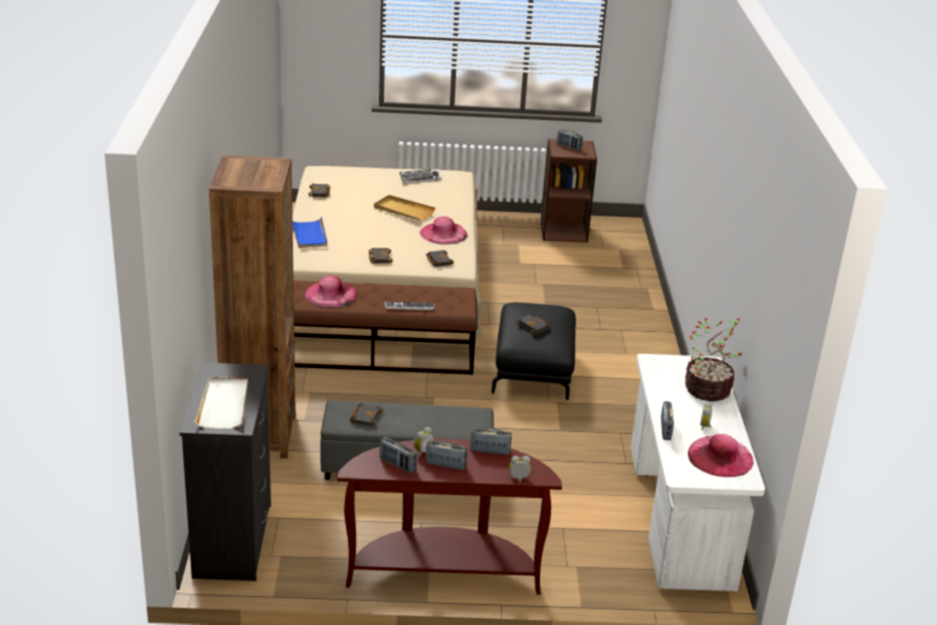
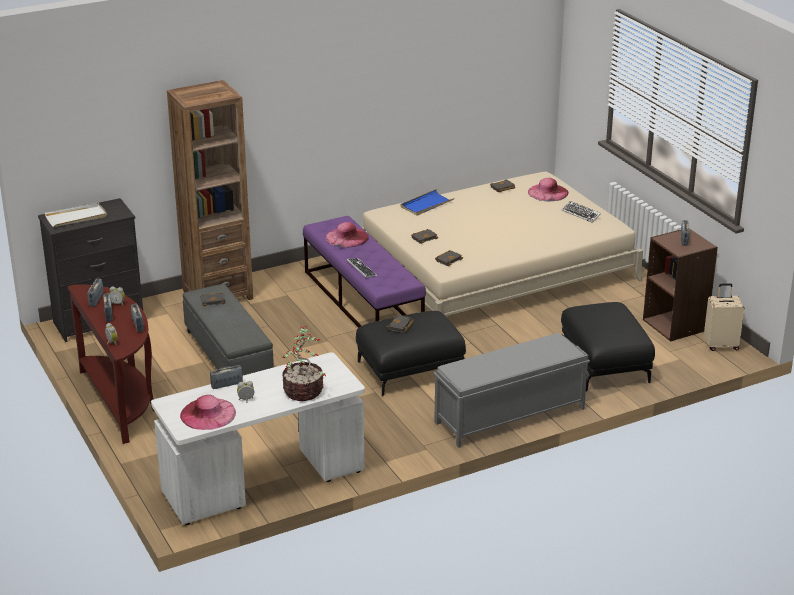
camera: 65 degrees right, 0 degrees up
(374, 354) = (362, 302): brown bench -> purple bench
(403, 210) = (515, 224): beige tray -> none
(443, 233) = (498, 249): pink hat -> pink hat (548, 192)
(601, 280) = (605, 364): none -> black ottoman
(611, 226) = (721, 345): none -> beige suitcase
(651, 349) = (508, 416): none -> grey bench

